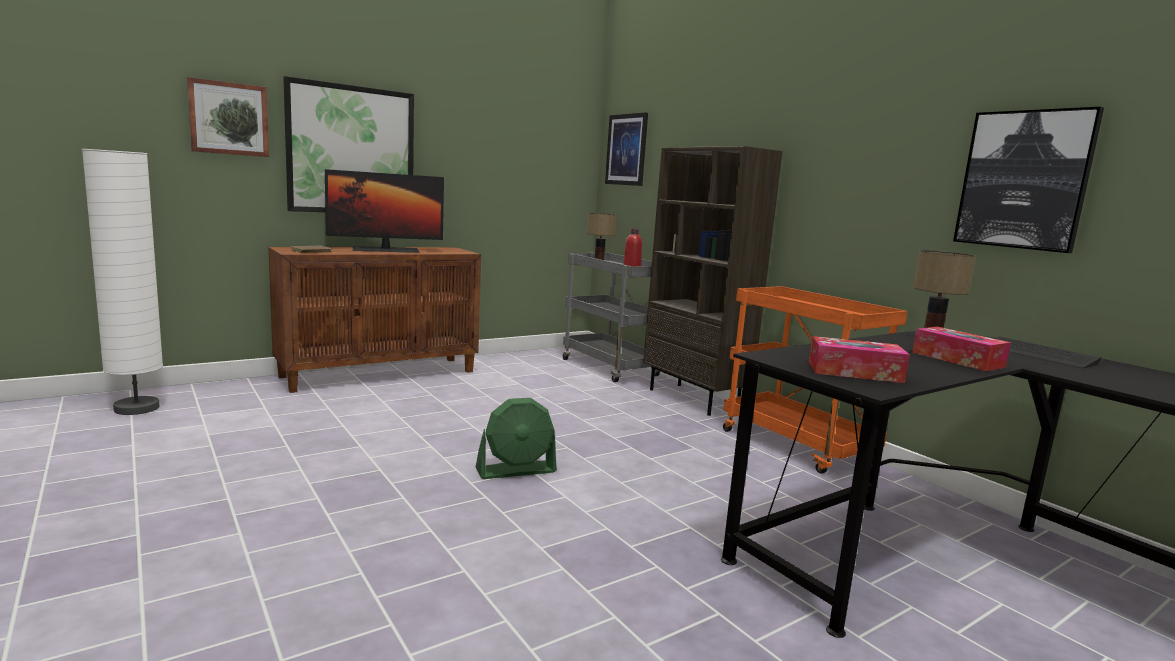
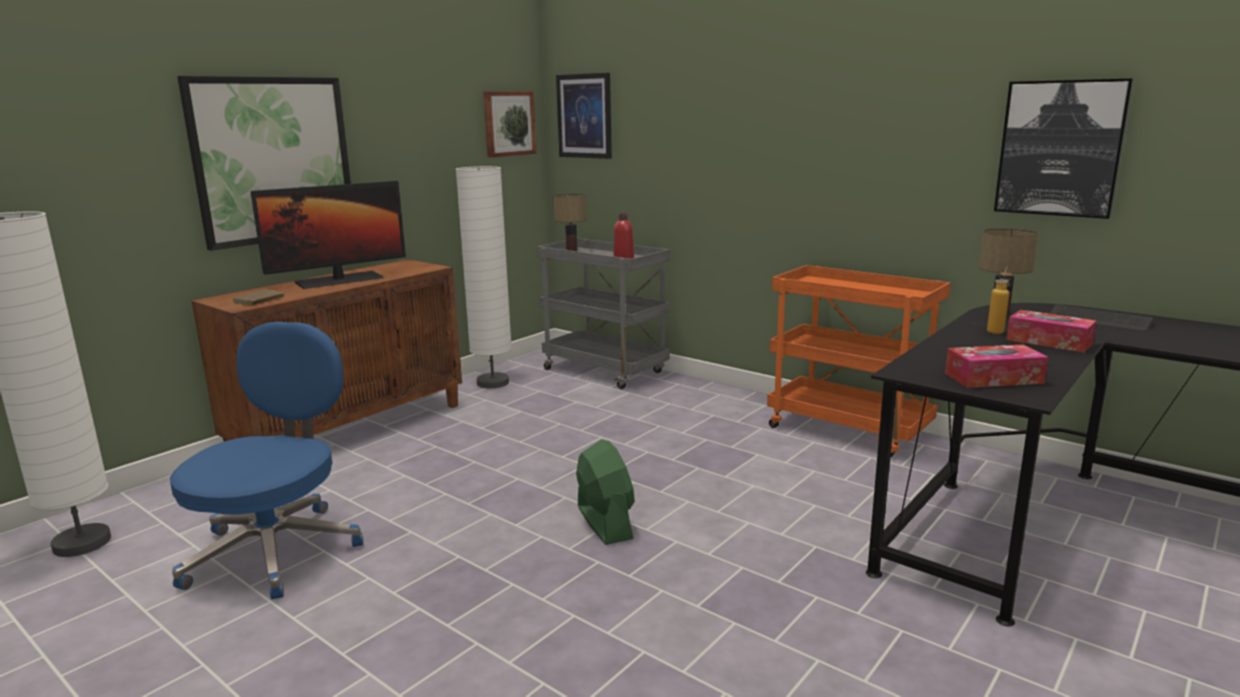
camera: 15 degrees left, 5 degrees up
(228, 118) = (116, 142): picture -> picture (508, 123)
(255, 438) = (276, 550): none -> blue office chair
(513, 361) = (492, 383): none -> white floor lamp
(516, 470) = (604, 522): green fan -> green fan turned 75 degrees counterclockwise
(694, 399) = (716, 394): brown bookcase -> none
(912, 346) = (997, 330): none -> bottle

